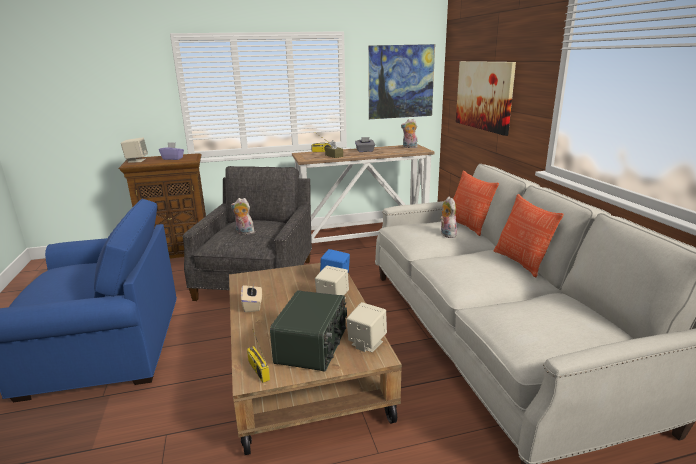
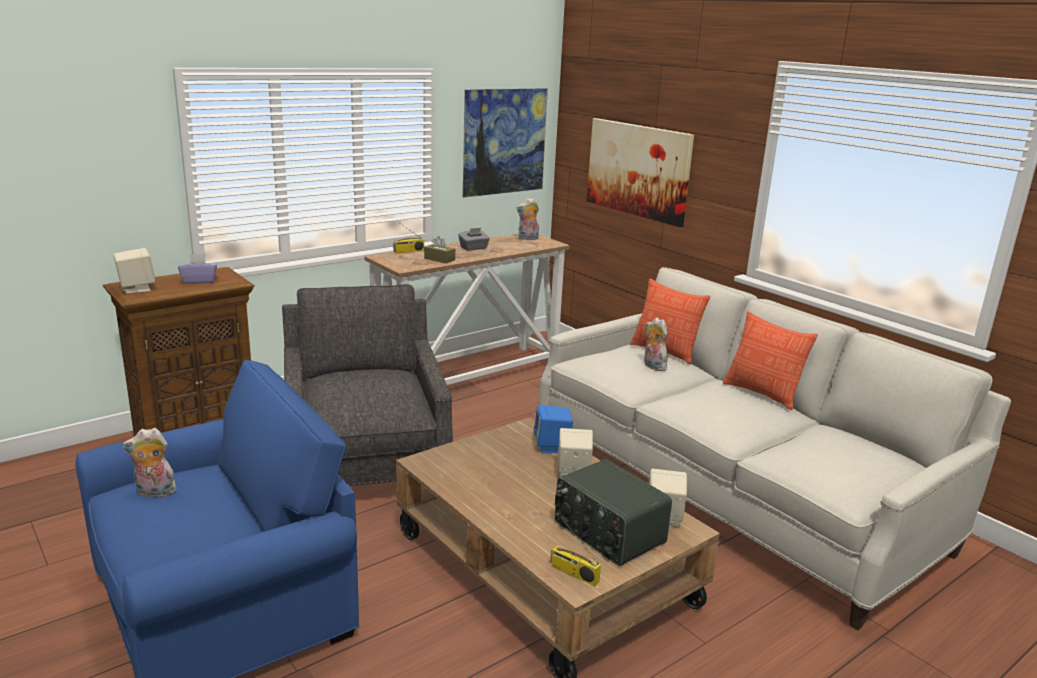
camera: 25 degrees left, 0 degrees up
(244, 232) = (368, 393): plush toy -> plush toy (154, 493)
(253, 306) = (480, 498): beige tissue box -> none
(313, 346) = (608, 533): radio -> radio turned 150 degrees clockwise

